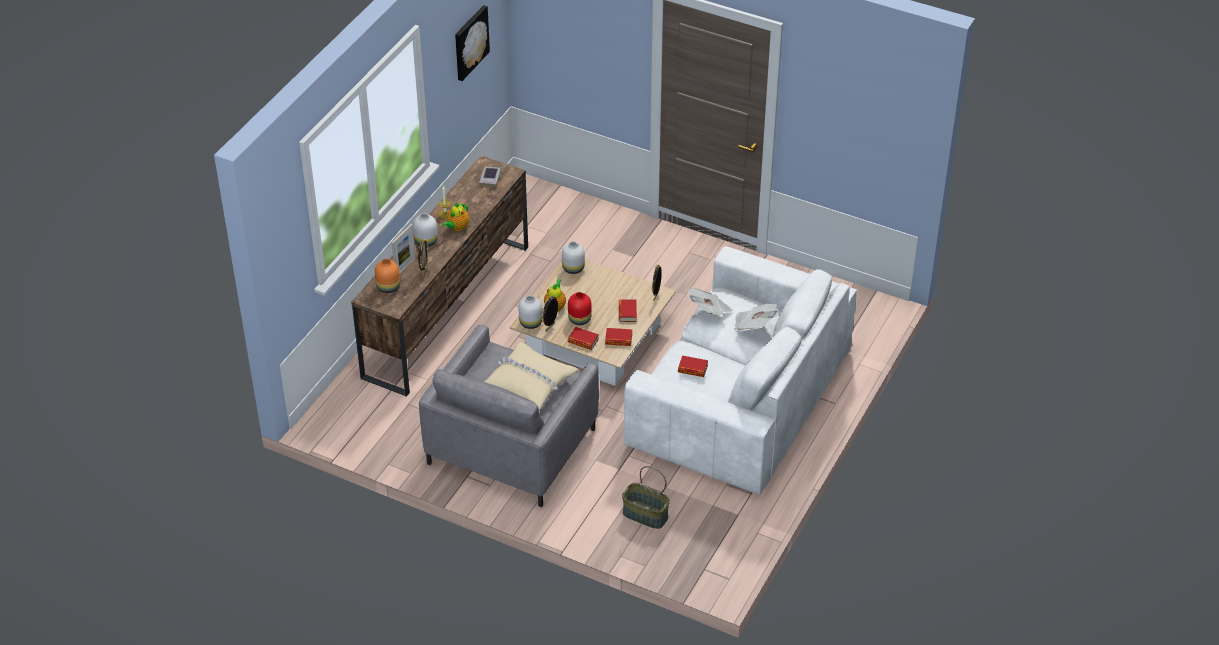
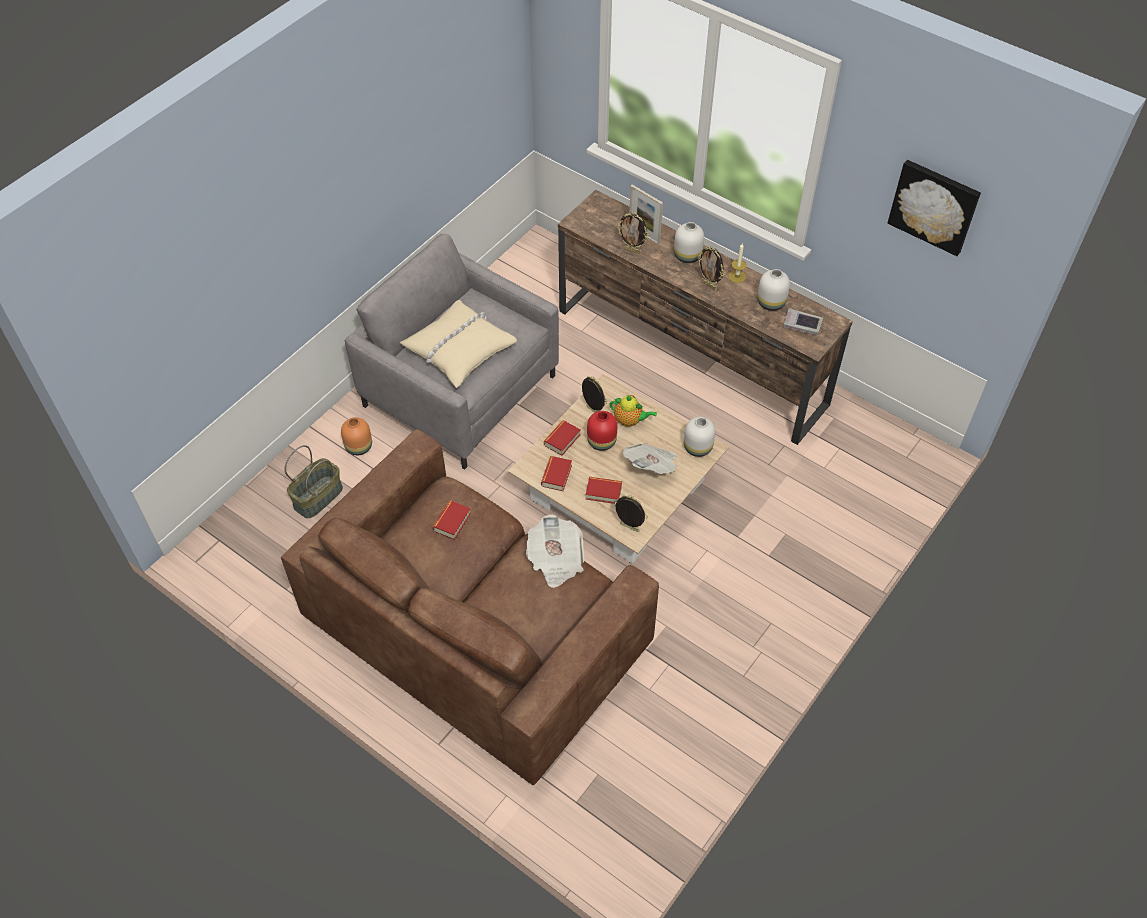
camera: 100 degrees right, 10 degrees up
(388, 286) = (613, 219): orange vase -> orange vase (359, 446)
(457, 227) = (709, 285): teapot -> picture frame
(530, 322) = (605, 394): white vase -> white vase (772, 303)
(740, 399) = (474, 629): white sofa -> brown sofa
(754, 325) = (516, 608): newspaper -> newspaper (652, 467)

